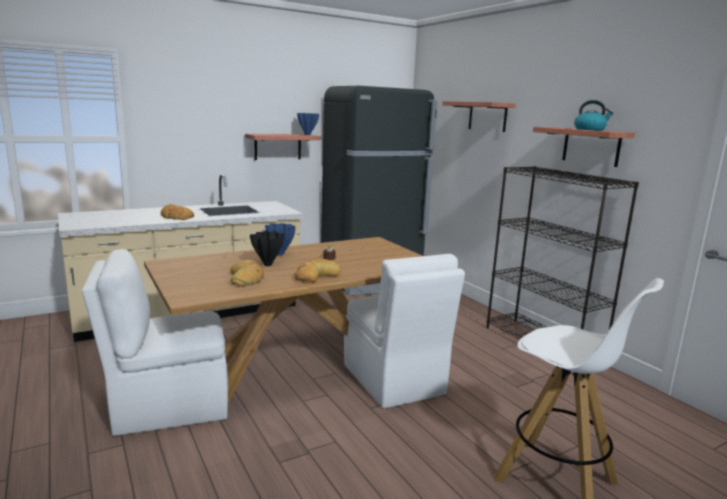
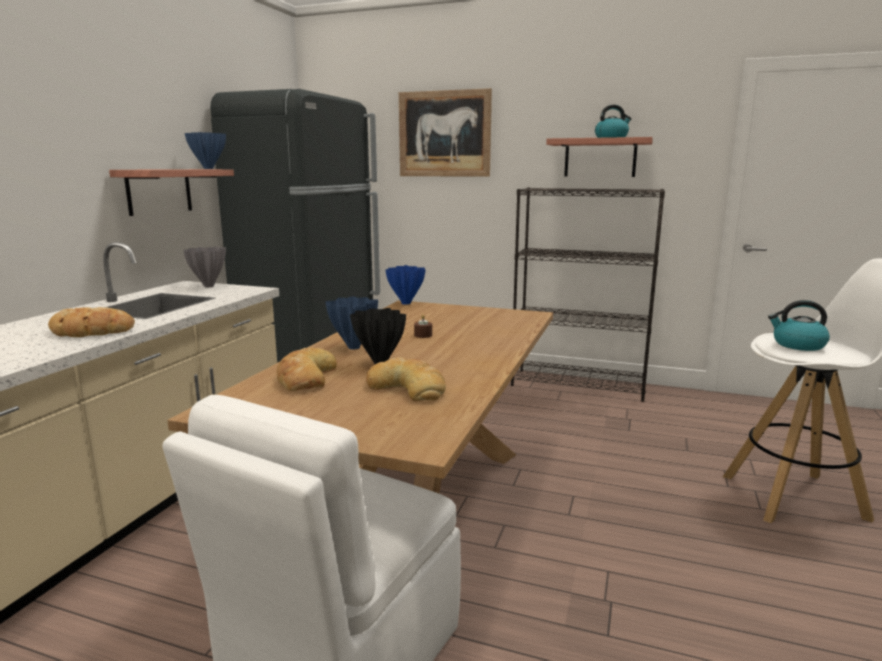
camera: 40 degrees left, 0 degrees up
(275, 206) = (208, 286): none -> grey vase
(316, 276) = (474, 358): bread -> bread (305, 377)
(376, 239) = (406, 303): none -> blue vase
(394, 381) = (535, 474): white chair -> none
(487, 116) = (444, 134): shelf -> picture
(556, 338) = (797, 345): none -> kettle

